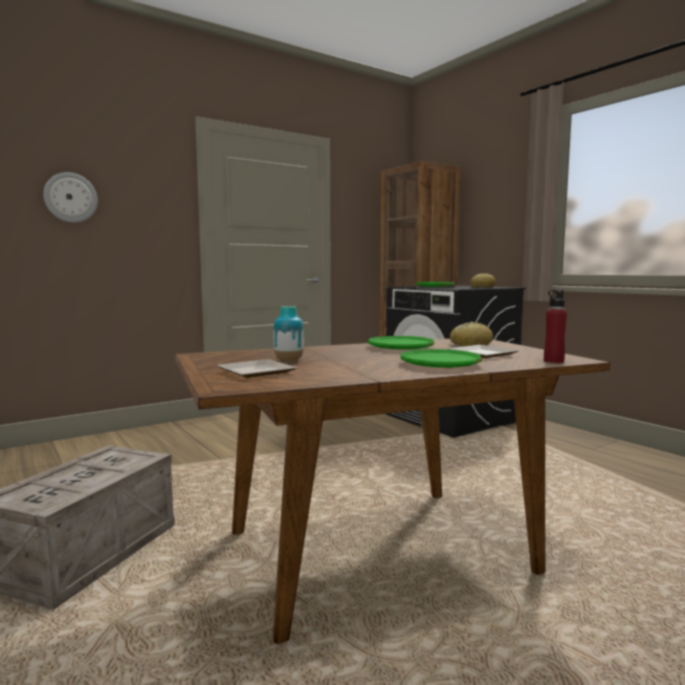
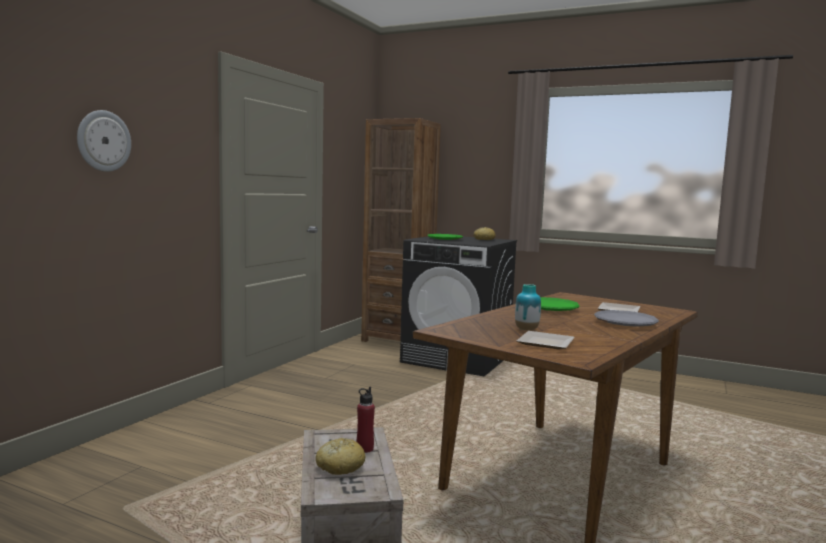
camera: 30 degrees left, 0 degrees up
(440, 364) = (625, 323): green plate -> grey plate
(470, 344) = (582, 301): bread -> bread (340, 466)
(553, 361) = (672, 313): red bottle -> red bottle (364, 449)

